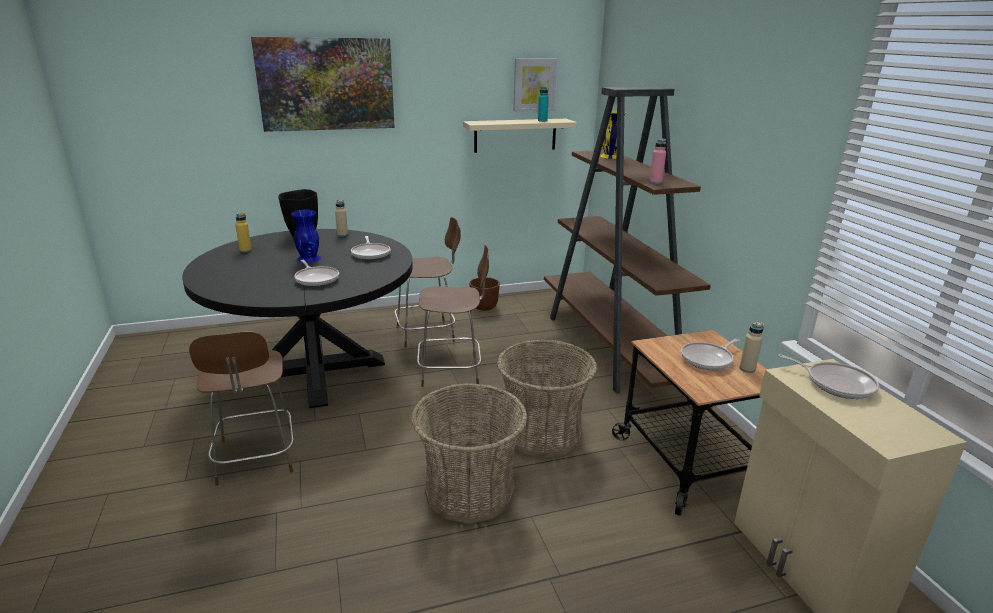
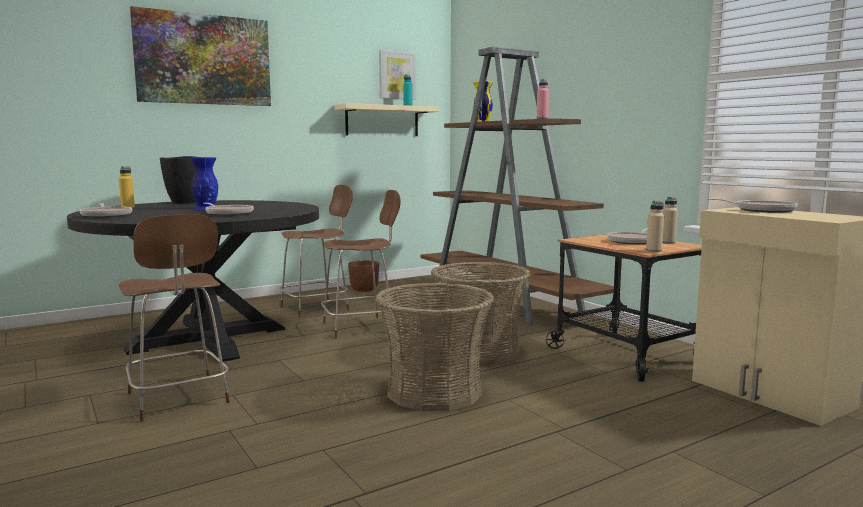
camera: 15 degrees left, 15 degrees down
(342, 234) = (227, 201): beige bottle -> beige bottle (653, 250)
(371, 254) = (270, 205): frying pan -> frying pan (106, 215)

